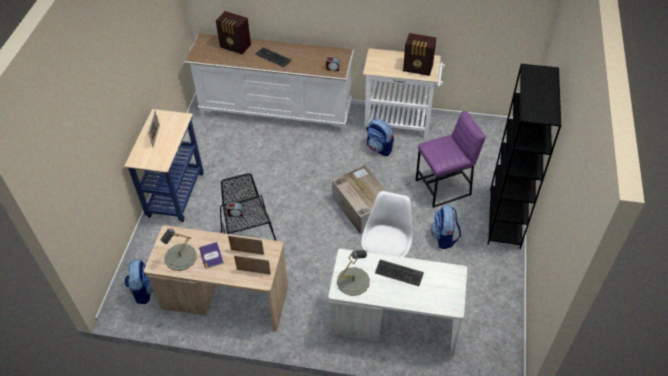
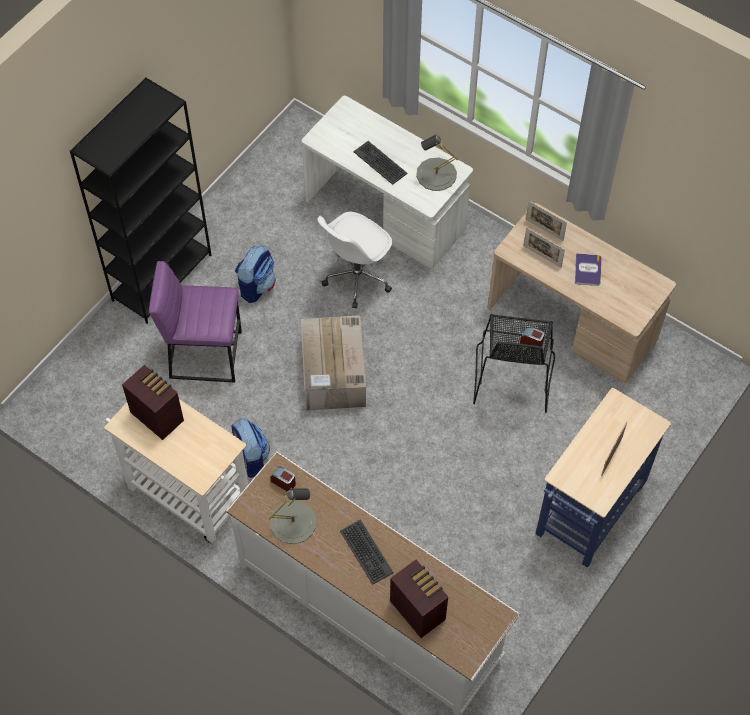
camera: 155 degrees left, 10 degrees up
(143, 291) = (674, 376): backpack -> none
(180, 257) = (626, 283): grey table lamp -> grey table lamp (293, 522)

